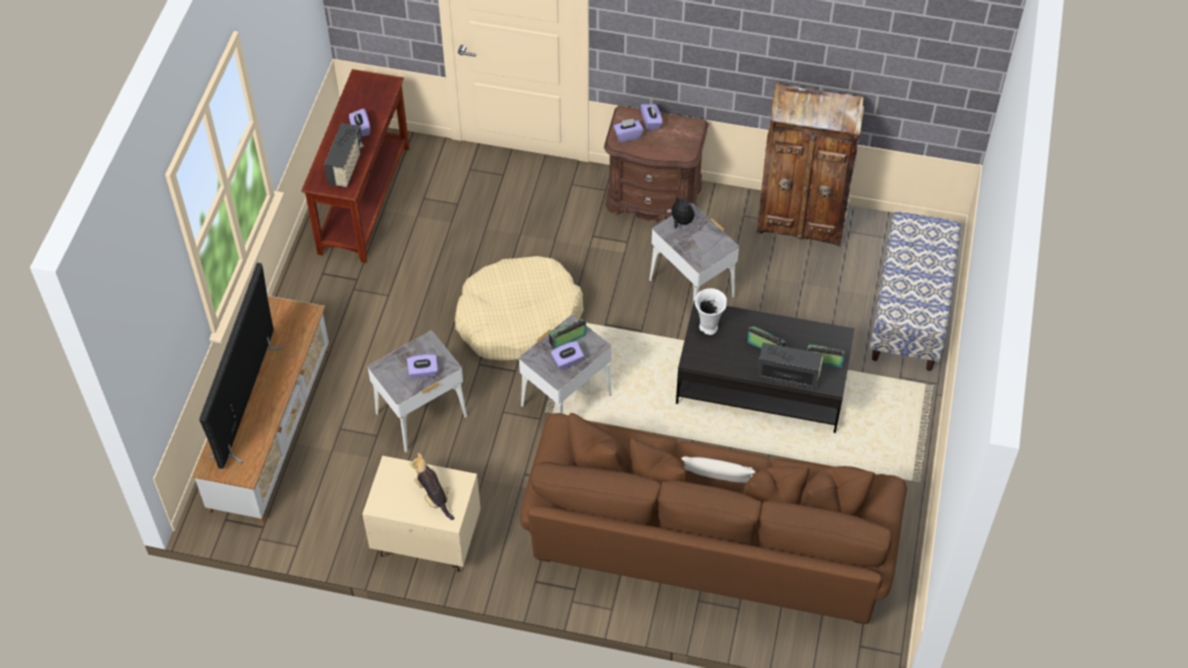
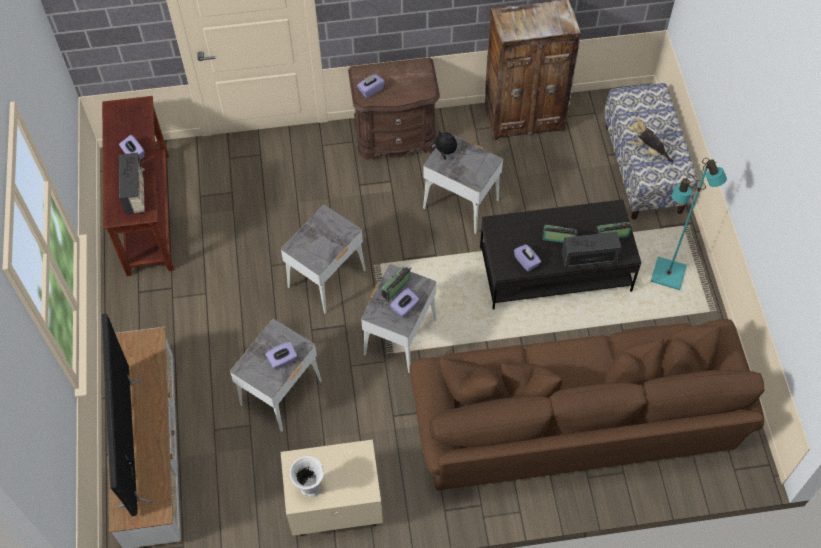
camera: 20 degrees left, 5 degrees up
(433, 496) = (343, 474): plush toy -> plush toy (648, 150)
(518, 319) = (328, 278): beige dog bed -> side table
(651, 122) = (385, 72): purple tissue box -> purple tissue box (526, 261)
(708, 328) = (505, 237): white vase -> white vase (310, 489)
(717, 481) = (575, 372): white pillow -> none
(884, 428) = (668, 274): none -> turquoise floor lamp

